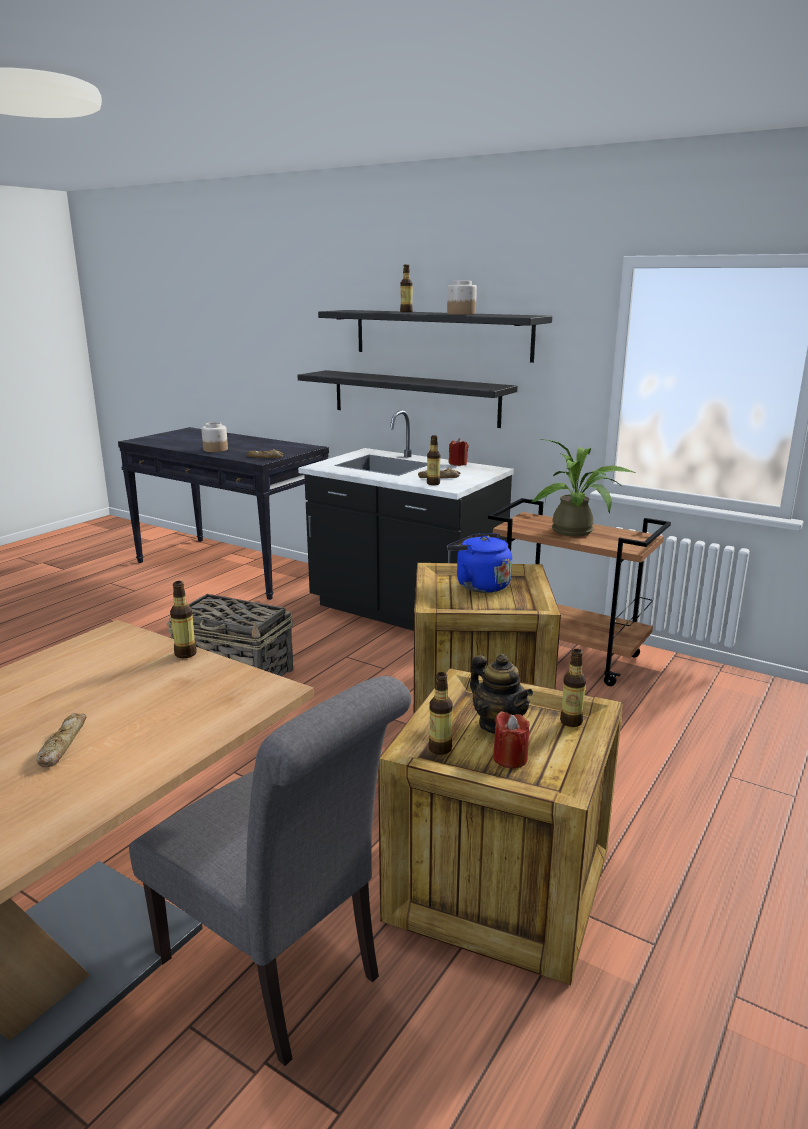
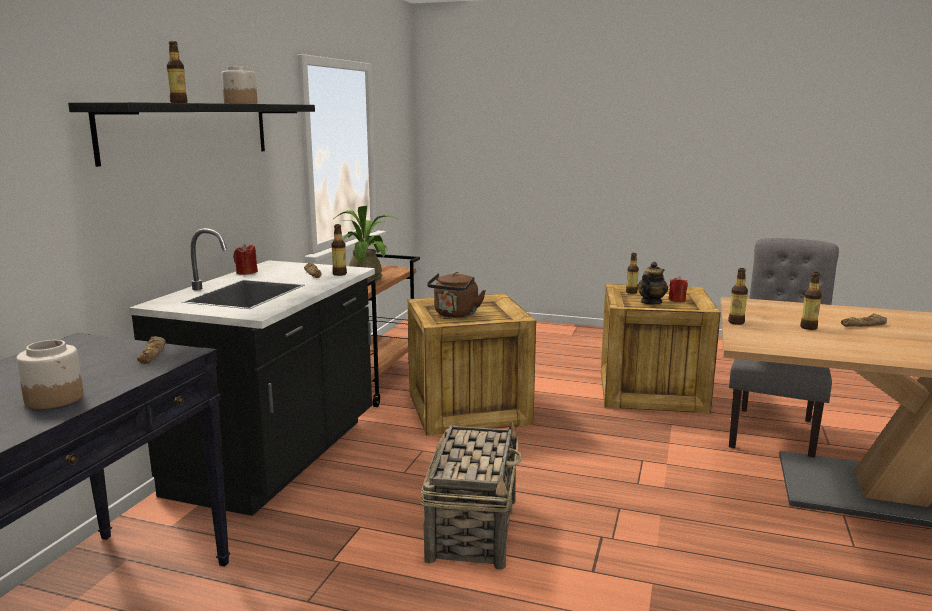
camera: 105 degrees left, 5 degrees down
(414, 398) = (172, 215): black shelf -> none
(440, 748) = (690, 308): bottle -> bottle (808, 327)
(479, 585) = (455, 315): blue kettle -> brown kettle

